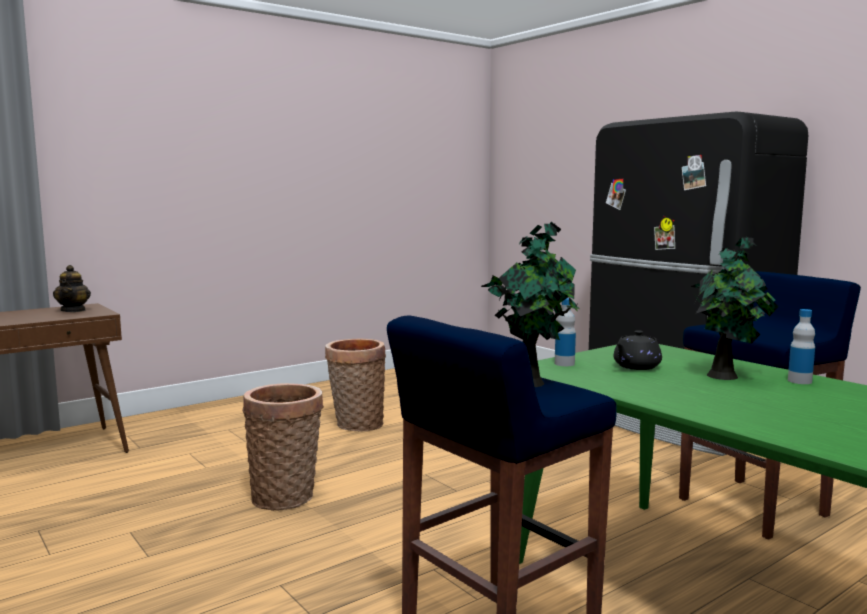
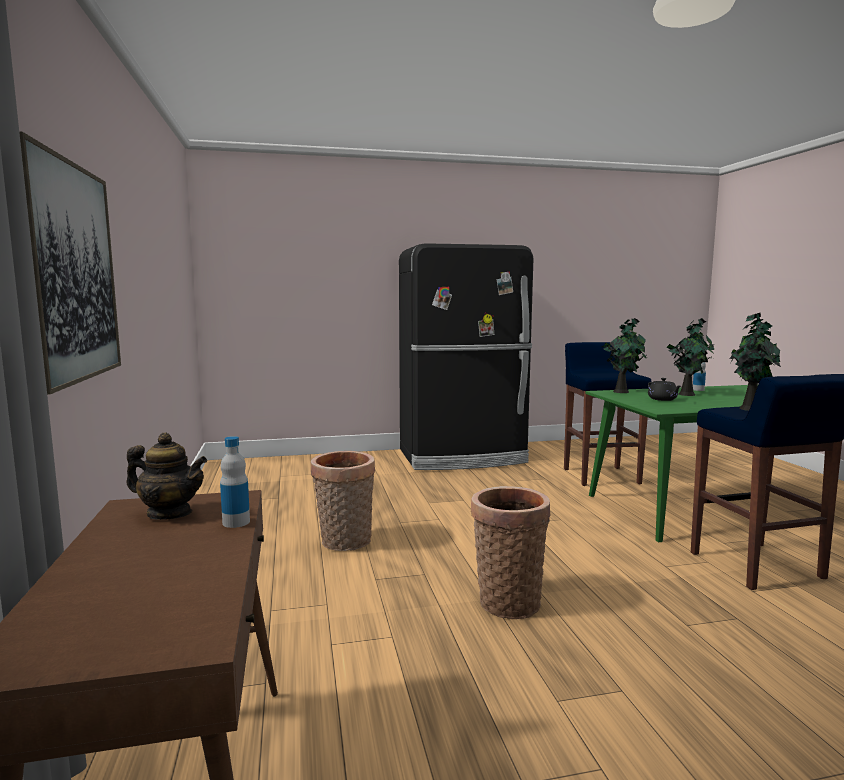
camera: 65 degrees left, 0 degrees up
(148, 176) = (69, 272): none -> picture
(564, 364) = (652, 406): bottle -> bottle (236, 522)
(668, 351) = (622, 391): none -> potted plant

